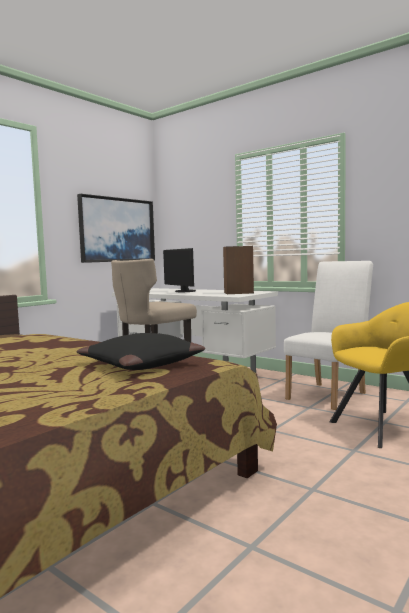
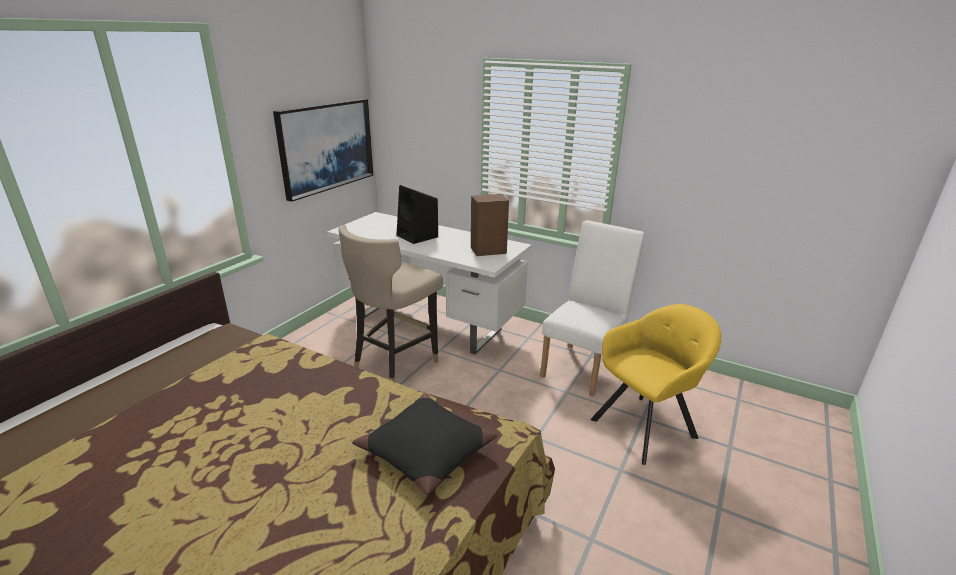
camera: 10 degrees left, 20 degrees up
(183, 291) = (418, 236): monitor -> black speaker

